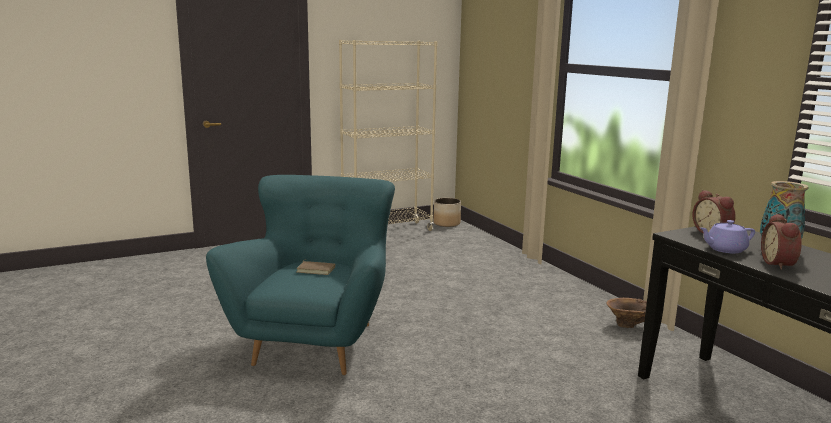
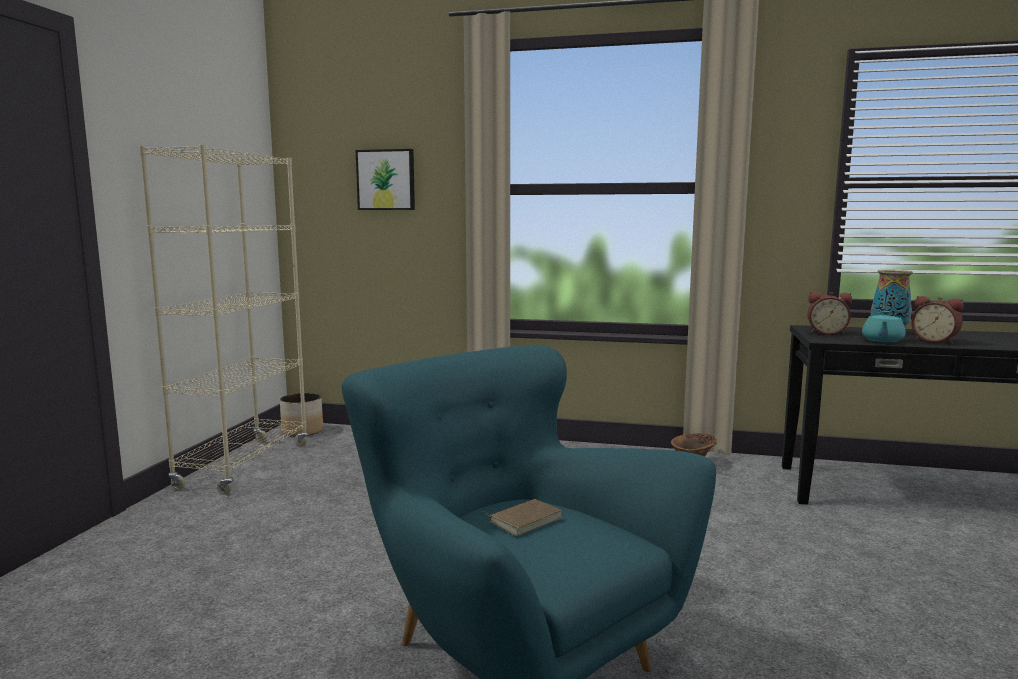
camera: 50 degrees left, 5 degrees down
(505, 55) = (386, 180): none -> picture
(724, 249) = (882, 340): purple teapot -> turquoise teapot

